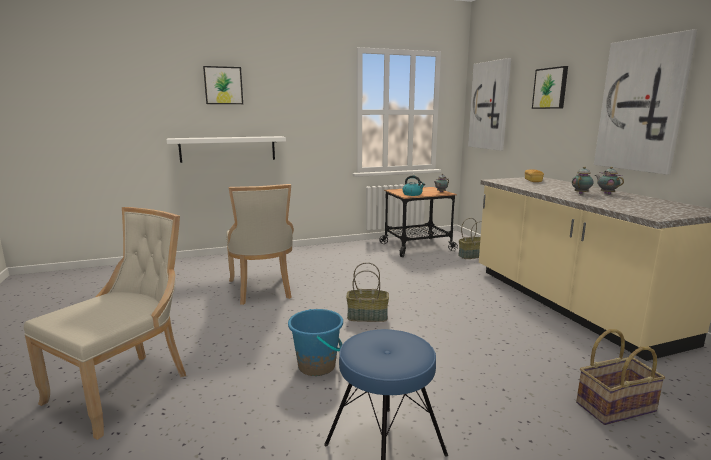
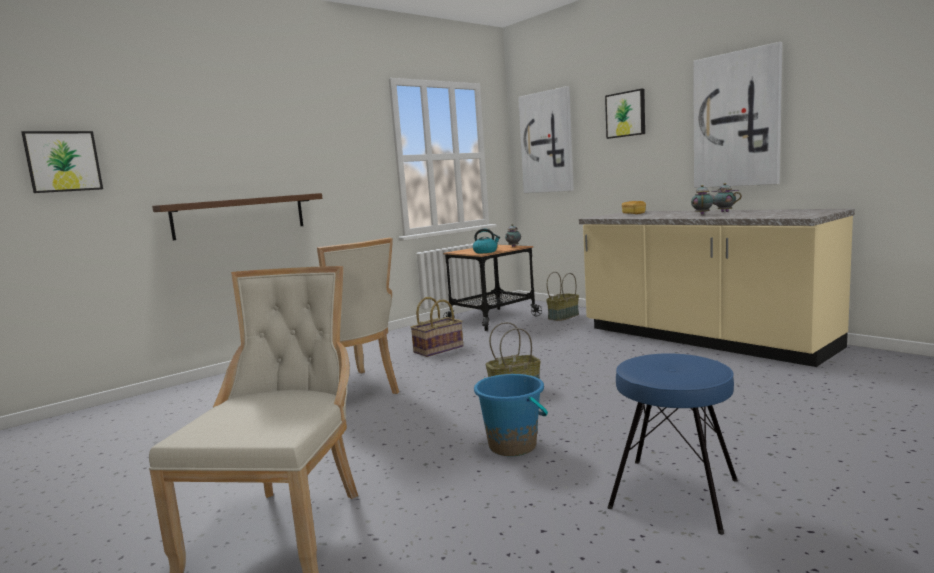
camera: 20 degrees left, 5 degrees down
(223, 85) = (227, 128): picture -> picture (63, 161)
(228, 149) = (240, 216): white shelf -> brown shelf
(615, 406) = (830, 405): basket -> basket (438, 349)

